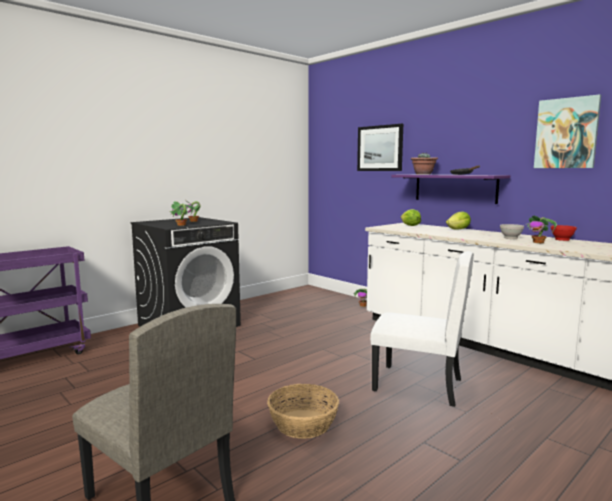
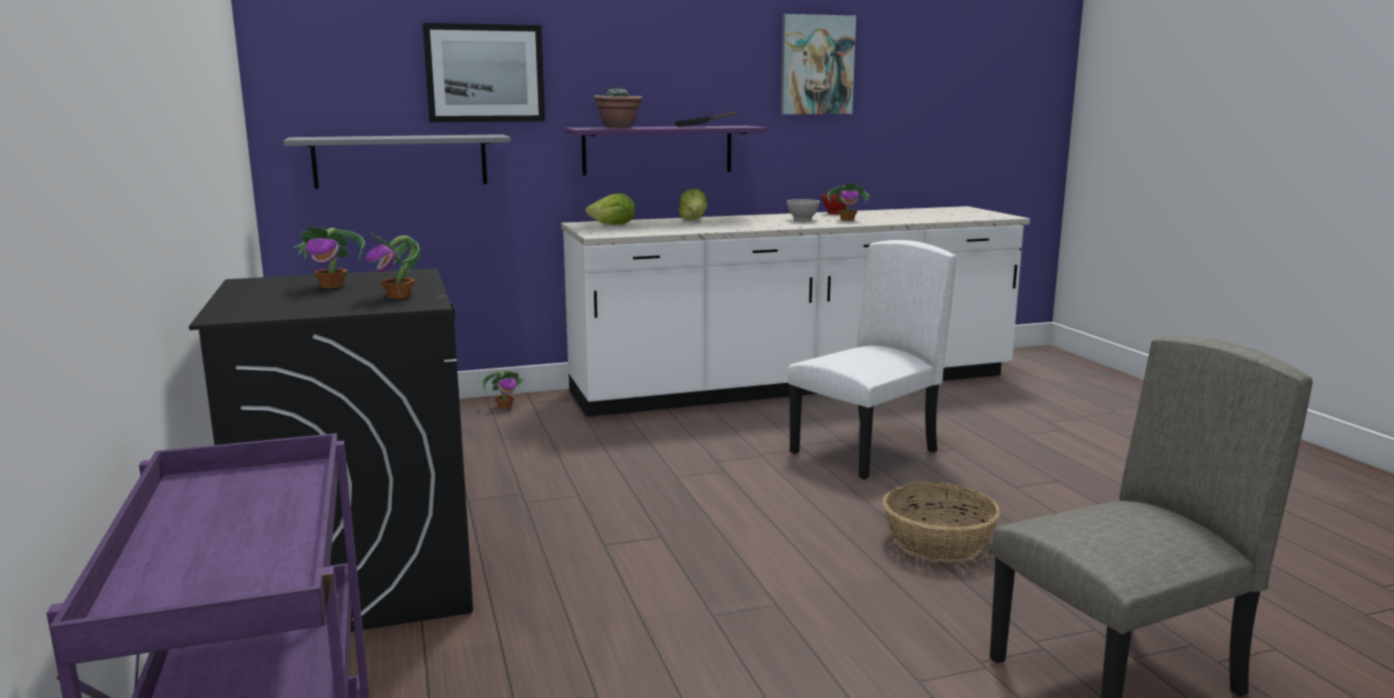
camera: 65 degrees left, 5 degrees up
(348, 187) = (401, 161): none -> grey shelf

